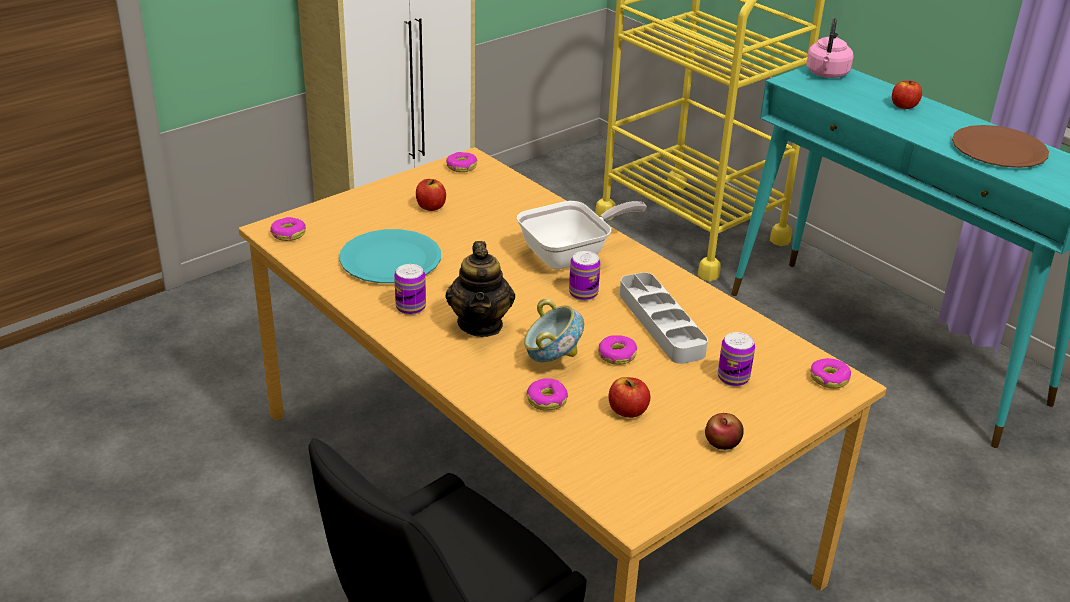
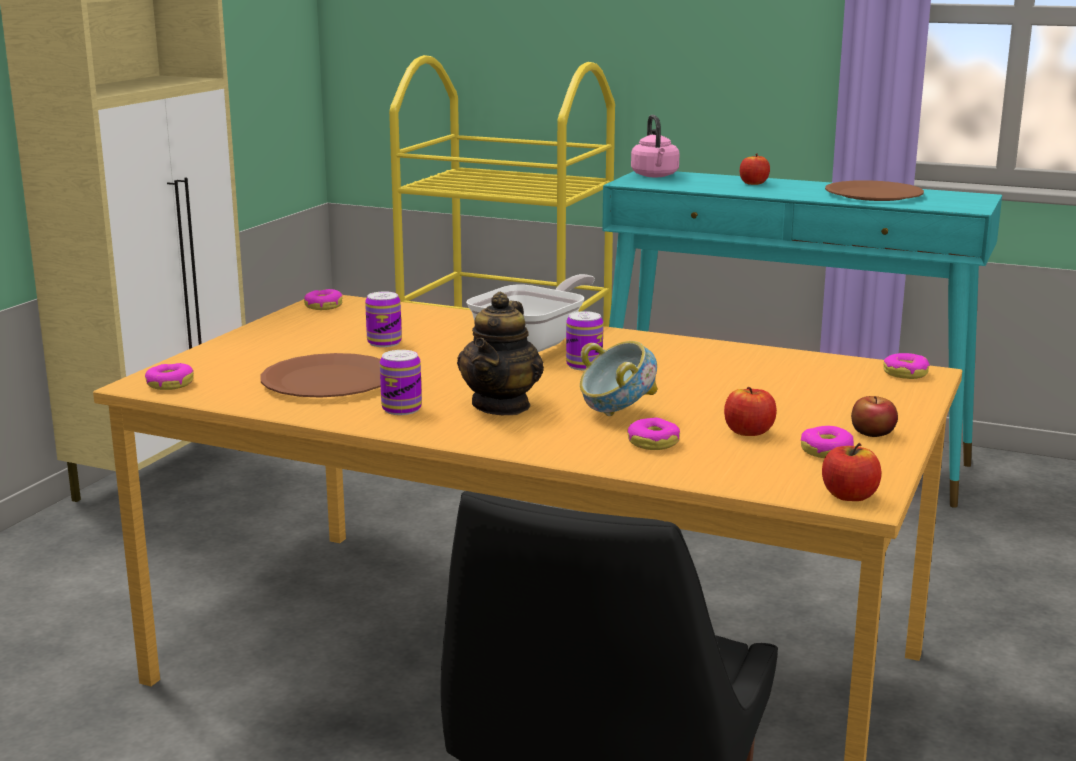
camera: 25 degrees left, 15 degrees down
(390, 260) = (328, 381): turquoise plate -> brown plate
(430, 207) = (325, 337): apple -> apple (849, 496)
(481, 324) = (502, 405): teapot -> teapot turned 45 degrees clockwise
(616, 355) = (680, 398): donut -> donut (826, 451)
(661, 323) = (693, 370): grey tray -> none
(733, 378) = (817, 390): can -> can (384, 342)

